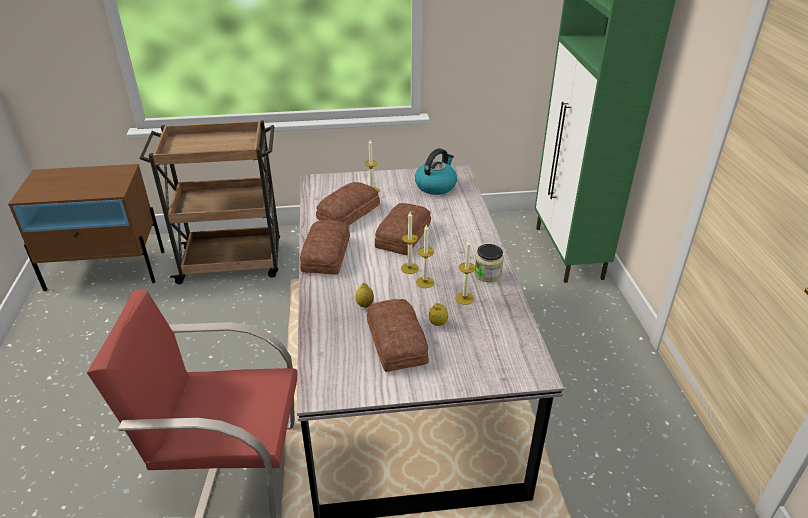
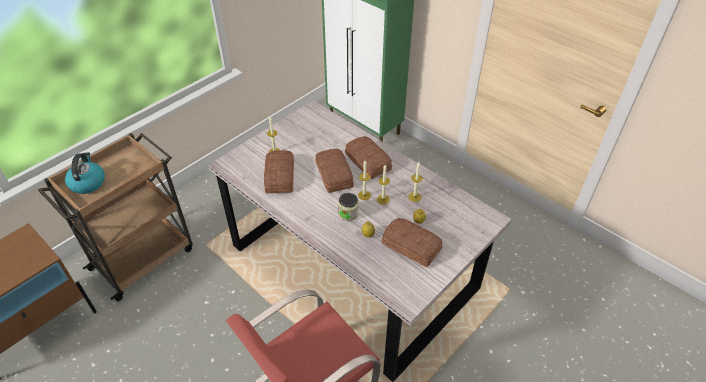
camera: 40 degrees left, 10 degrees up
(327, 254) = (304, 214): bread -> bread (368, 161)
(436, 186) = (311, 127): kettle -> kettle (88, 182)
(487, 274) = (409, 174): jar -> jar (348, 213)

